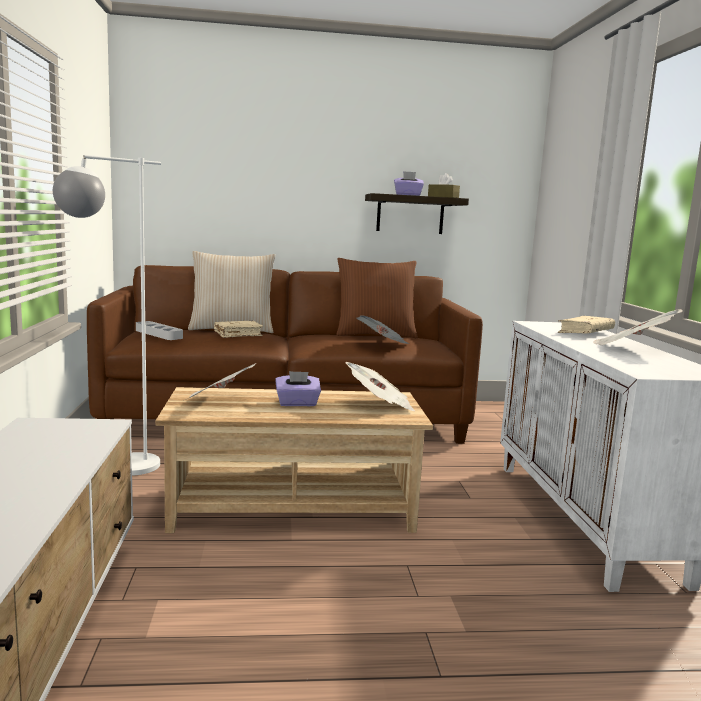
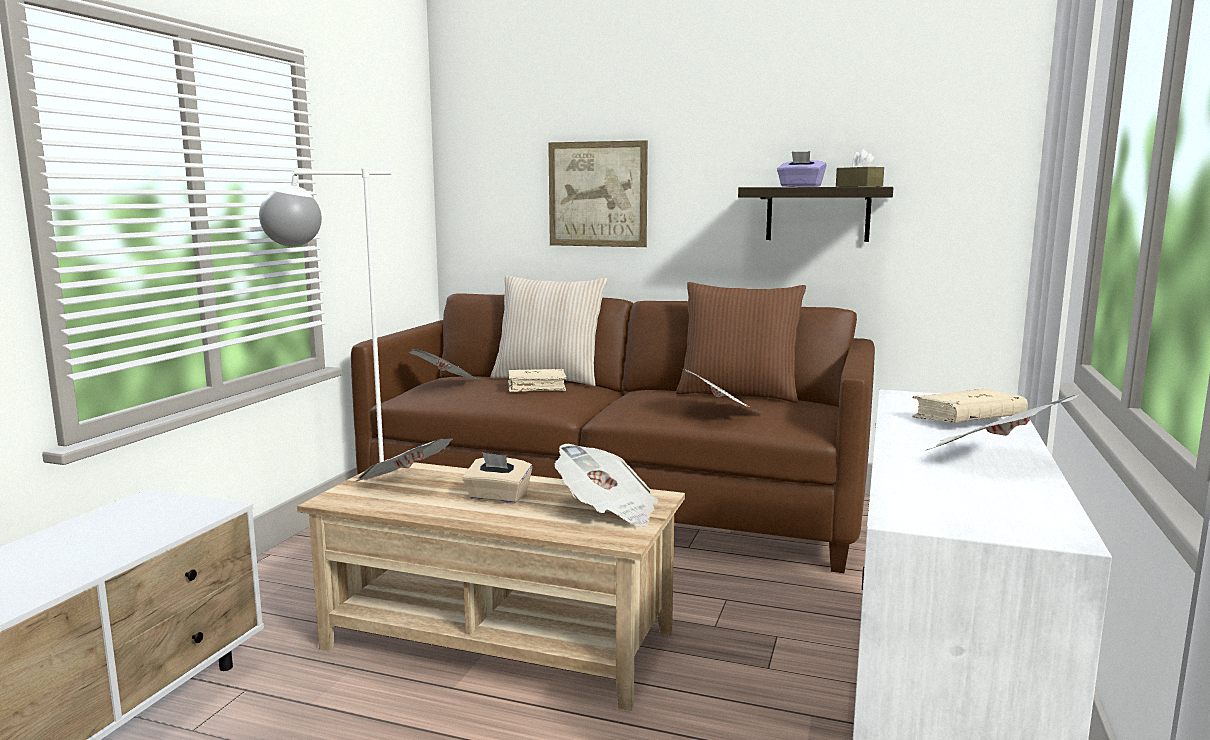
camera: 25 degrees right, 0 degrees up
(158, 334) = (446, 383): grey tray -> newspaper
(254, 192) = (597, 194): none -> picture
(297, 403) = (498, 497): purple tissue box -> beige tissue box

